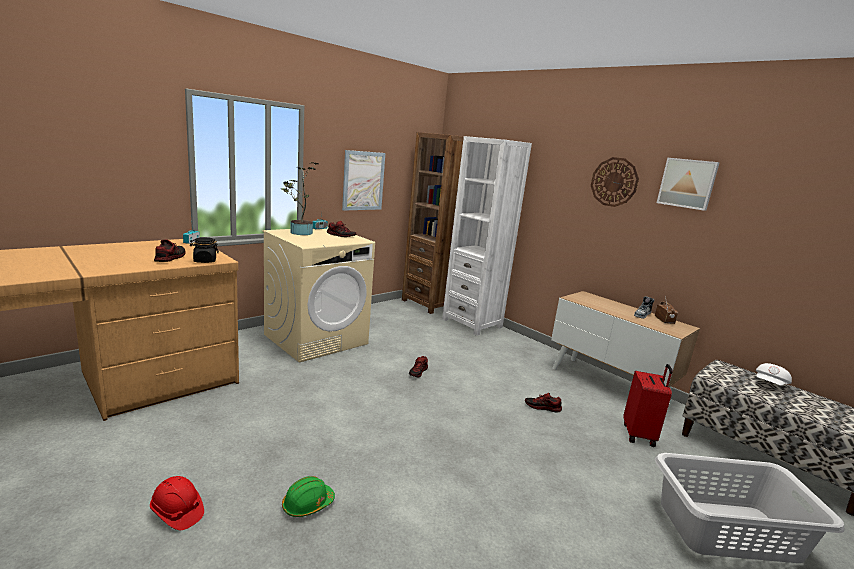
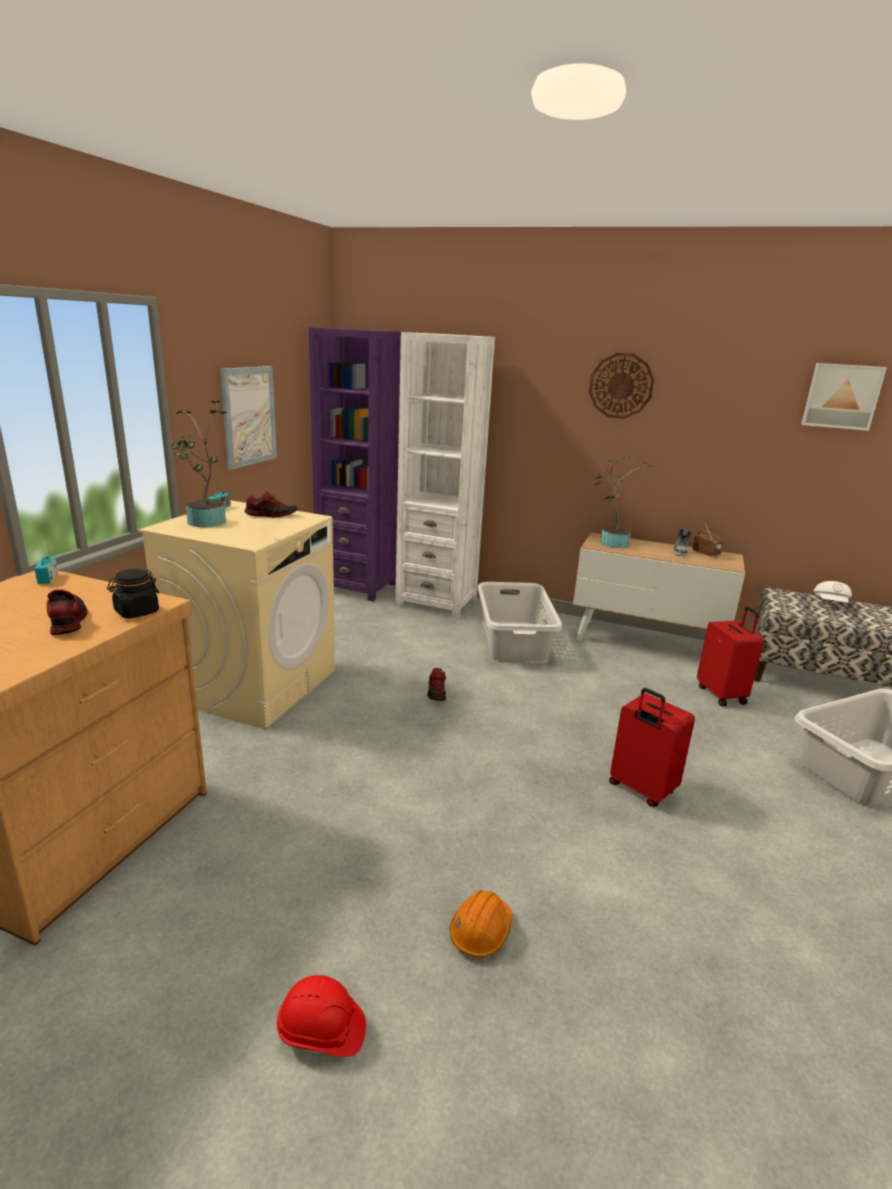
camera: 25 degrees left, 5 degrees up
(307, 504) = (481, 932): green hard hat -> orange hard hat
(429, 303) = (357, 586): brown bookcase -> purple bookcase
(501, 470) = (640, 789): none -> red suitcase
(503, 357) = (514, 640): none -> grey laundry basket
(542, 407) = (610, 694): shoe -> none
(589, 299) = (611, 542): none -> potted plant
(687, 183) = (716, 382): picture -> picture (841, 396)

